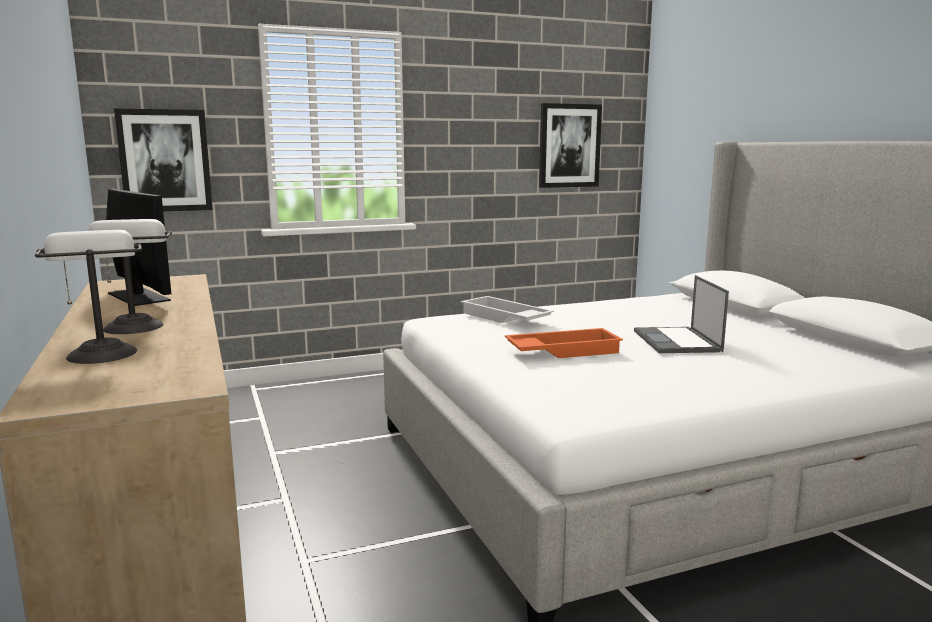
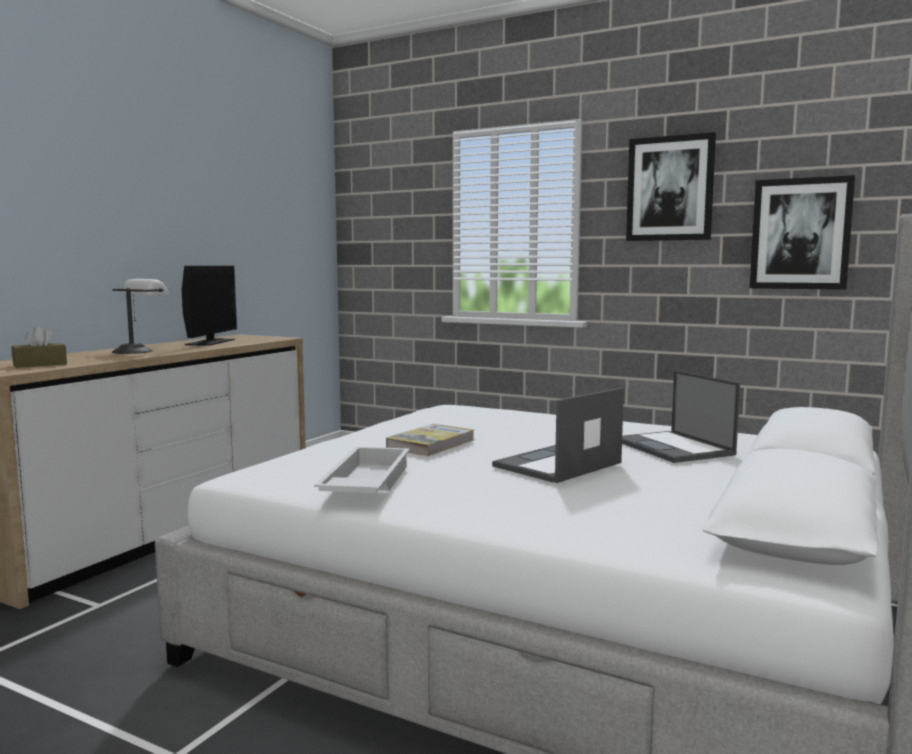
camera: 50 degrees right, 5 degrees down
(100, 350) = (71, 356): table lamp -> none
(150, 369) = (40, 364): none -> brown tissue box
(165, 160) = (381, 253): picture -> picture (670, 189)
(504, 318) = (490, 414): white tray -> white tray (364, 484)
(563, 351) = (431, 444): orange tray -> book
(670, 314) = (674, 448): none -> laptop

